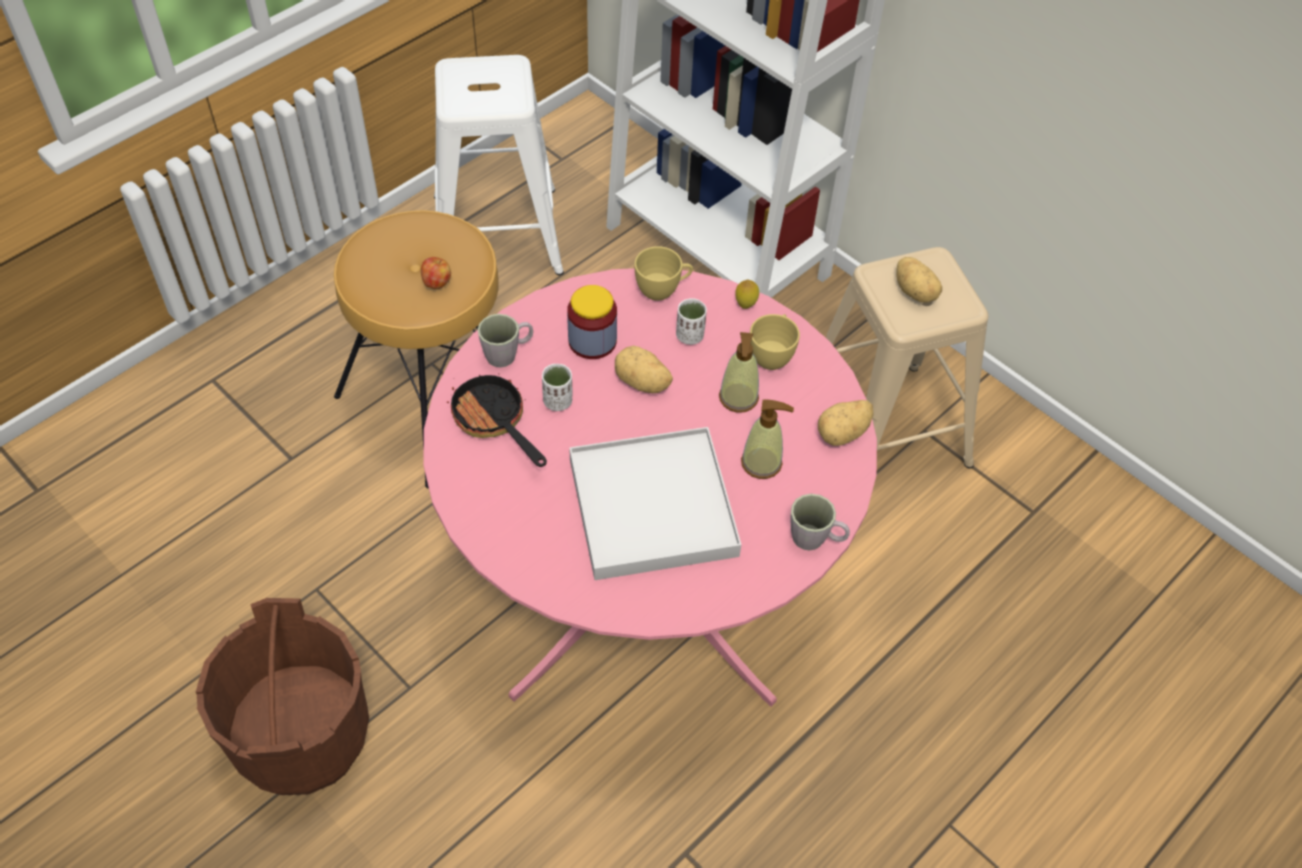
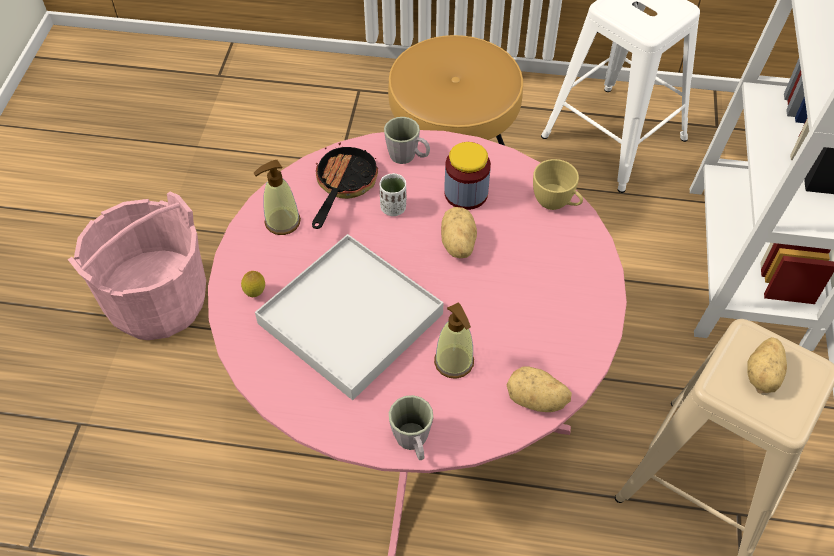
camera: 55 degrees right, 0 degrees up
(301, 736) = (157, 301): brown bucket -> pink bucket
(437, 283) = (451, 95): apple -> none
(690, 336) = (530, 245): white cup -> none
(738, 398) = (502, 310): soap dispenser -> soap dispenser (282, 222)
(745, 305) = (597, 260): lemon -> lemon (255, 293)
(772, 355) = (566, 306): yellow cup -> none

